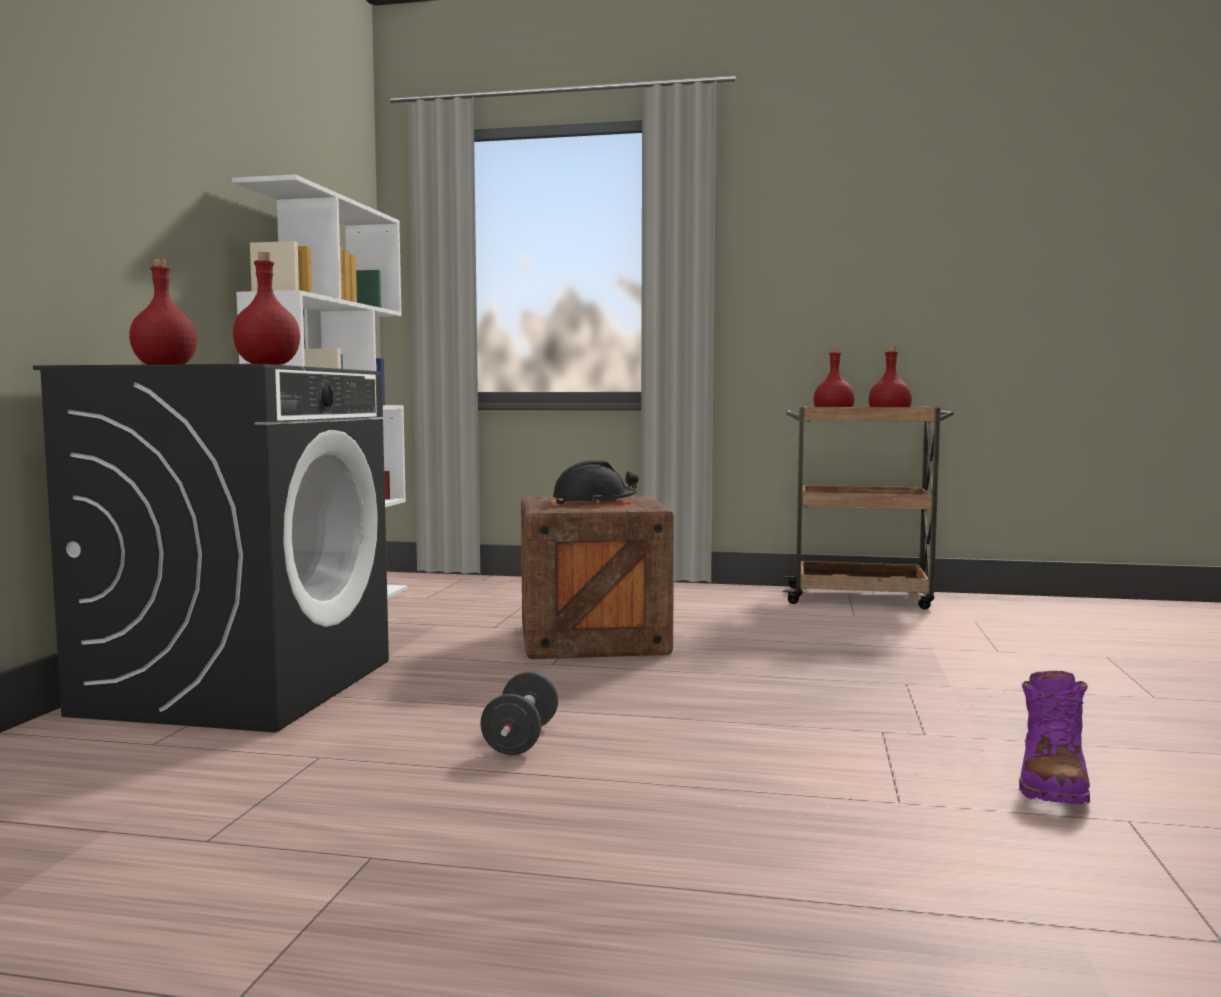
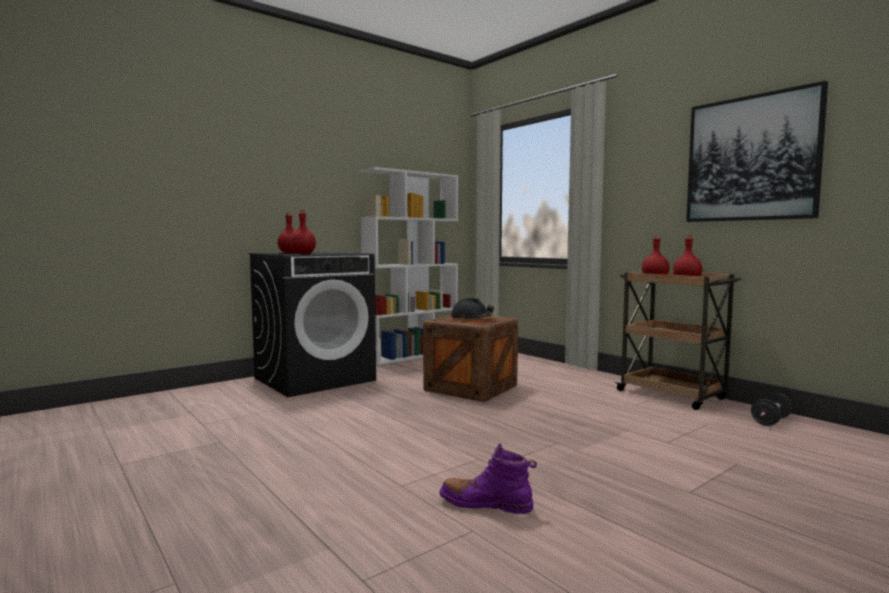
camera: 40 degrees right, 0 degrees up
(521, 740) = (343, 420): black dumbbell -> black dumbbell (770, 421)
(946, 239) = (751, 158): none -> picture
(1052, 784) = (486, 504): purple boot -> purple boot turned 45 degrees clockwise

